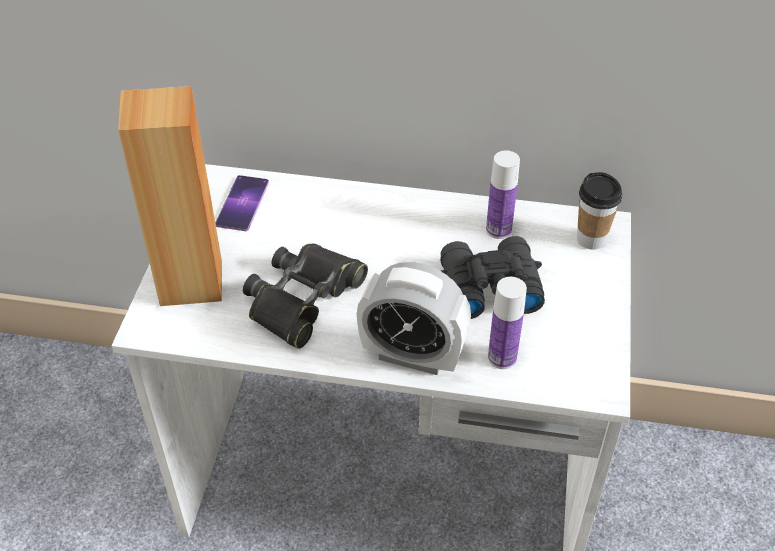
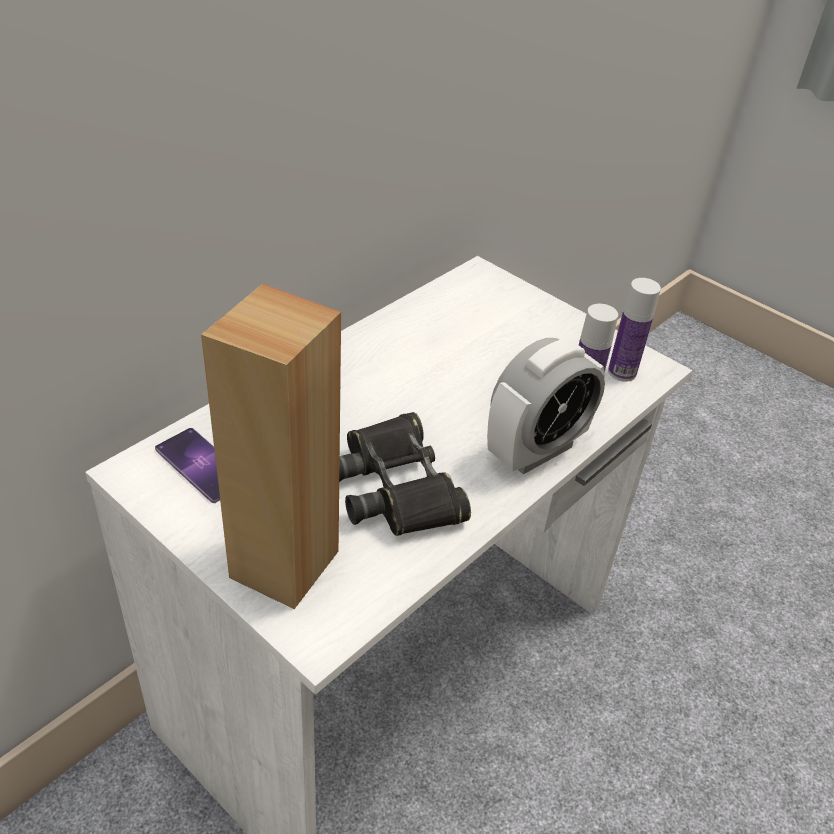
camera: 60 degrees left, 5 degrees down
(487, 286) = (491, 366): black binoculars -> none
(498, 230) = (428, 325): bottle -> bottle (622, 372)
(591, 239) = (489, 288): cup -> none

